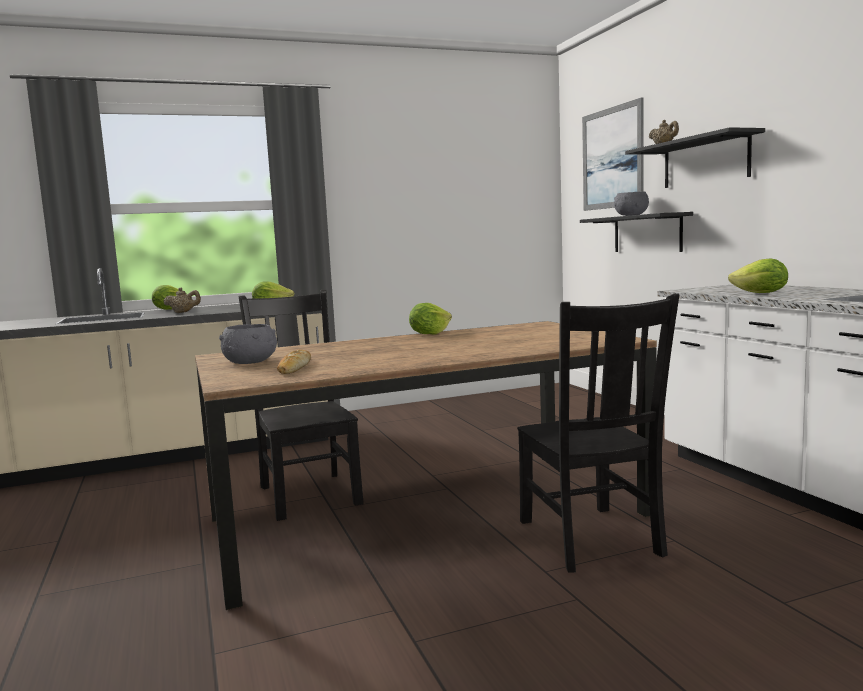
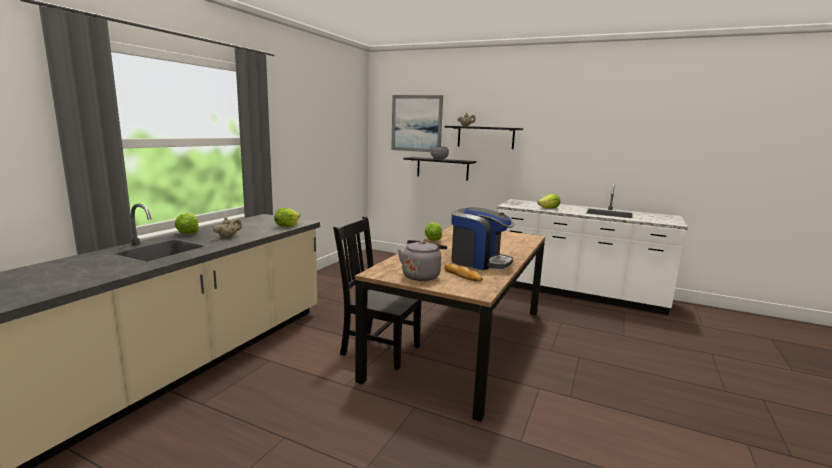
camera: 45 degrees left, 5 degrees up
(250, 362) = (422, 276): grey bowl -> grey kettle
(384, 357) = (479, 261): none -> coffee machine
(591, 540) = (538, 331): black chair -> none

